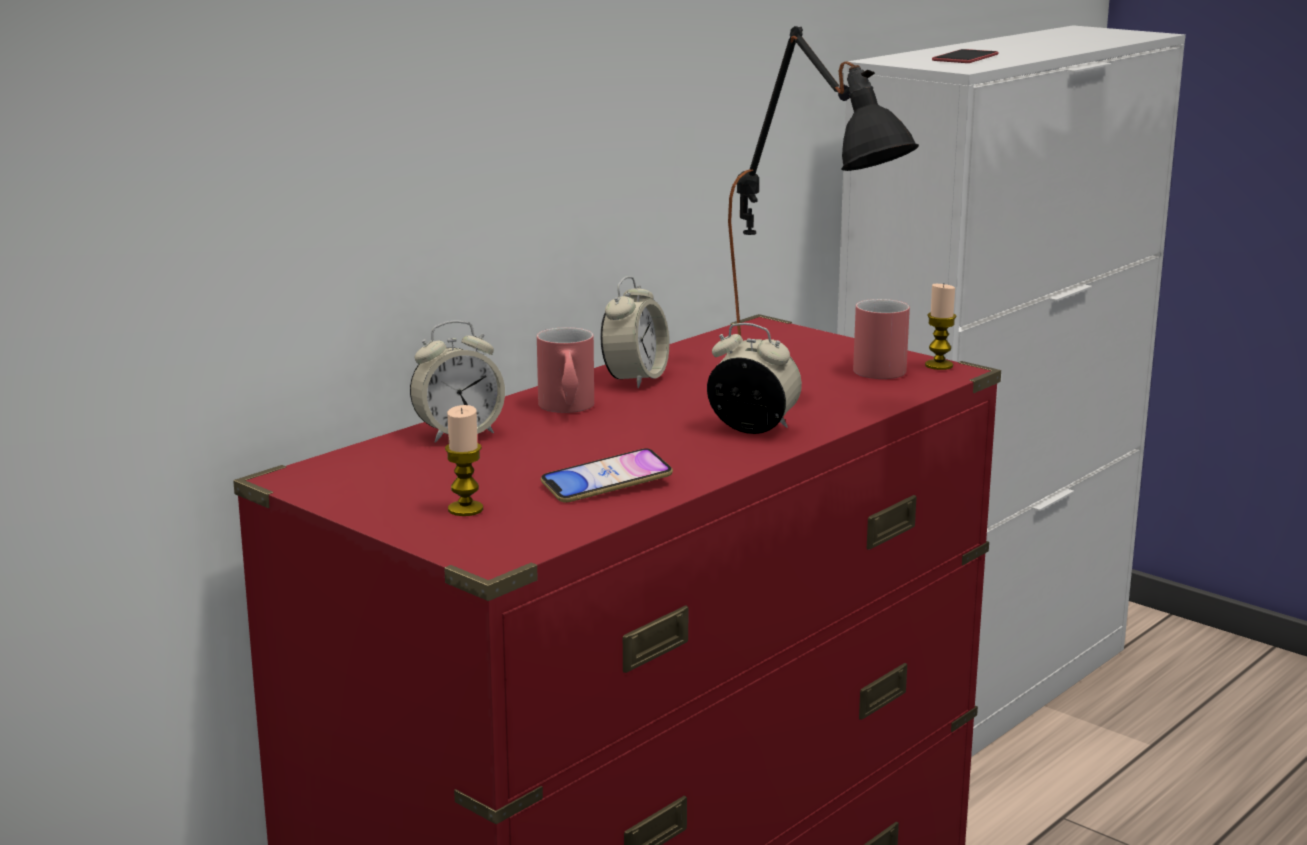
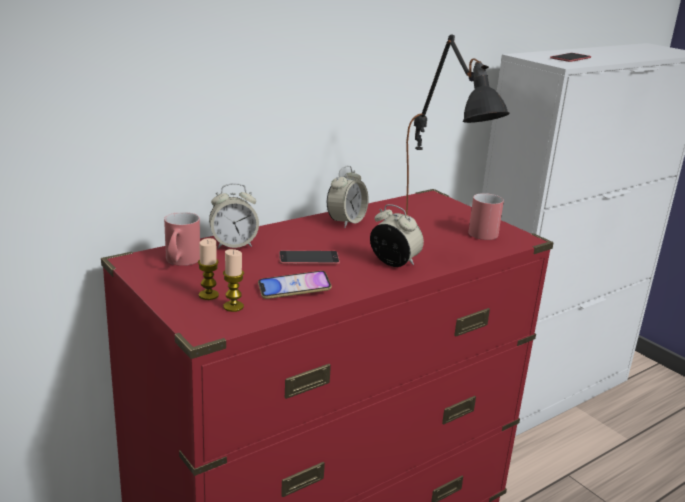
camera: 10 degrees right, 5 degrees up
(567, 409) = (299, 236): red mug -> red mug (180, 262)
(604, 438) = (309, 258): none -> phone
(939, 365) = (518, 234): candle -> candle (233, 306)

